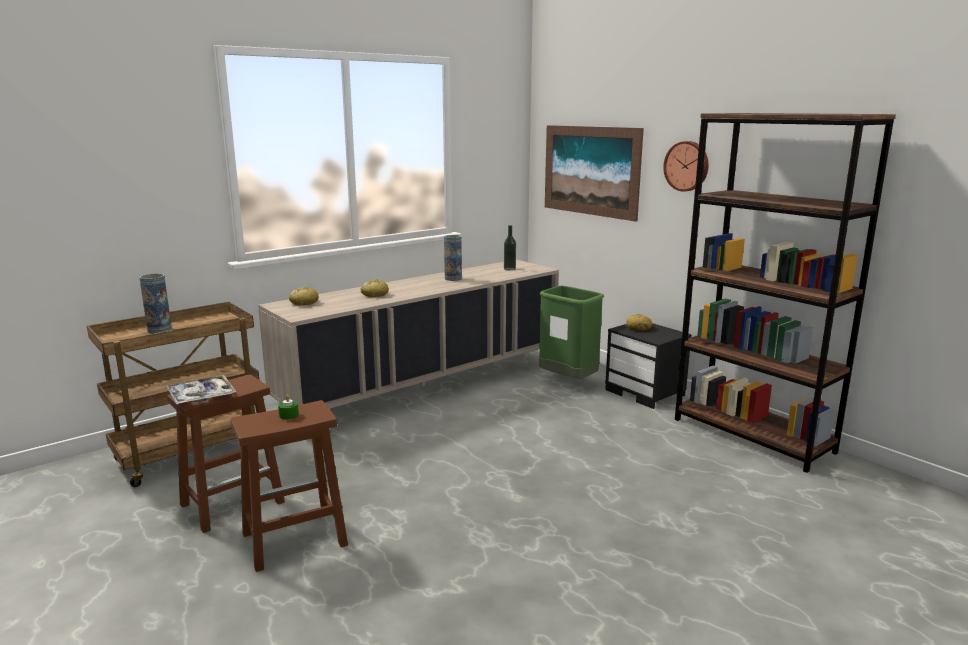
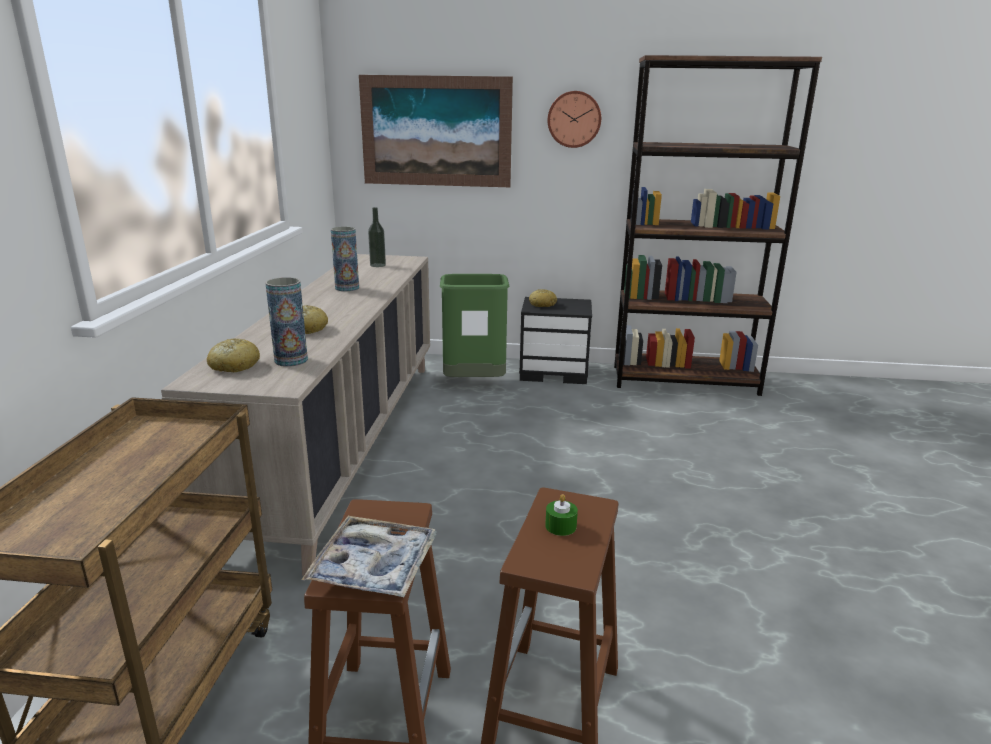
camera: 45 degrees left, 5 degrees up
(159, 330) = (86, 491): vase -> vase (291, 360)

